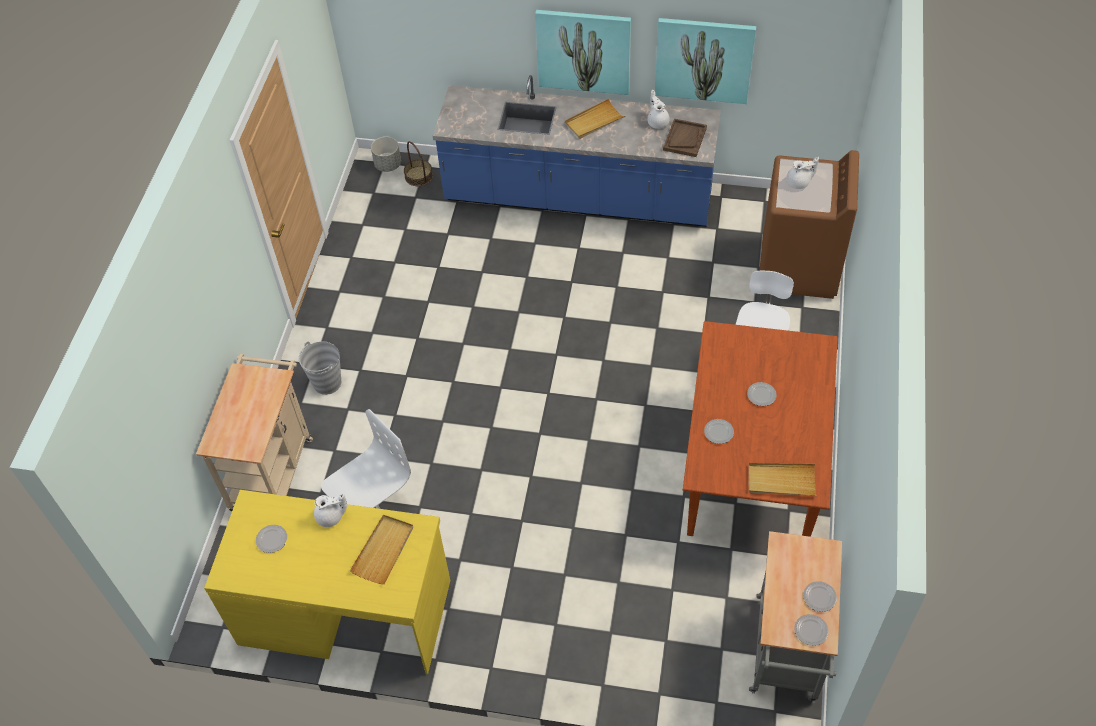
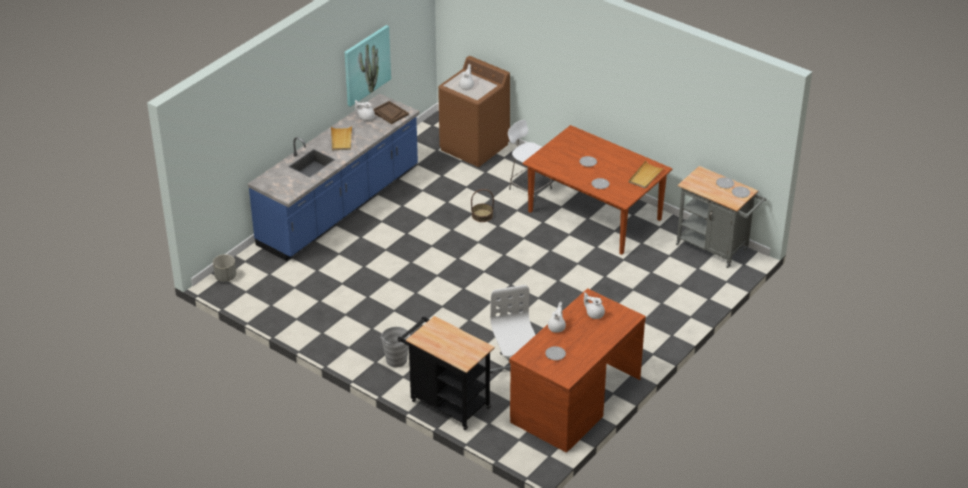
camera: 65 degrees left, 15 degrees down
(273, 468) = (446, 403): beige cart -> black cart
(345, 610) = (575, 400): yellow desk -> brown desk
(383, 550) = (594, 314): beige tray -> white teapot
(418, 176) = (251, 266): basket -> basket (482, 215)
(584, 51) = (311, 102): picture -> none

